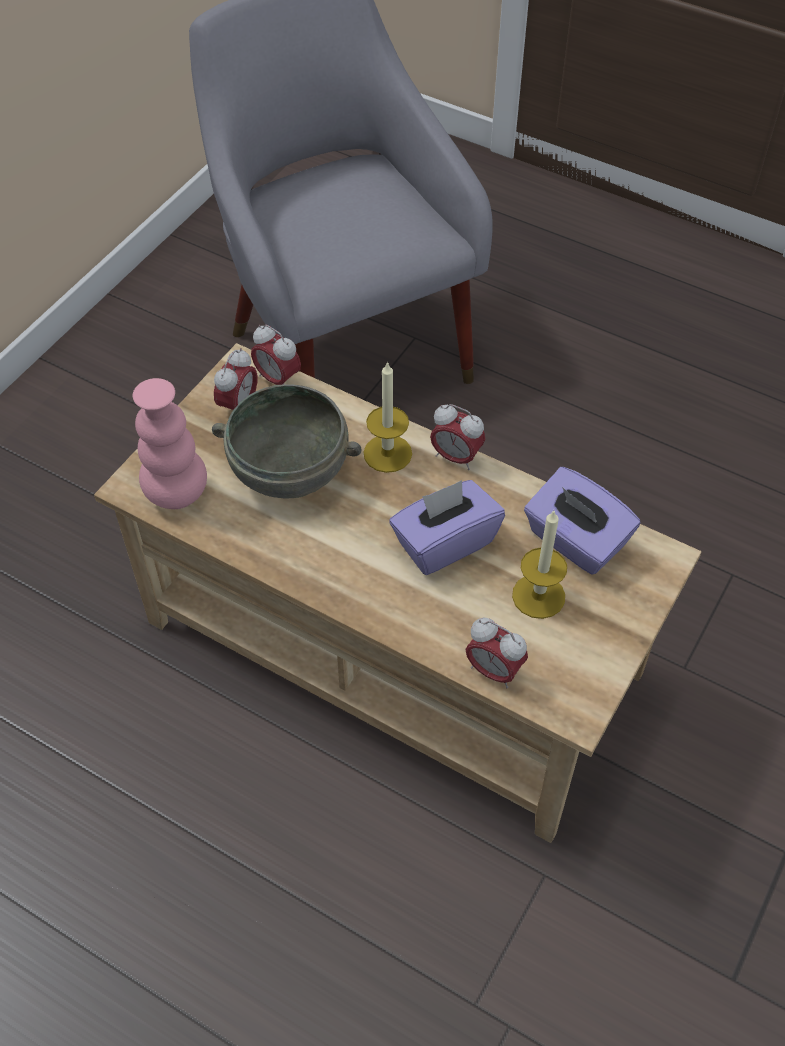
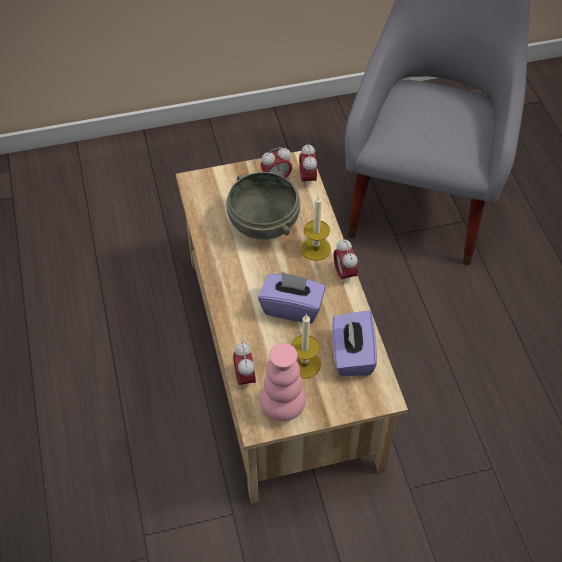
camera: 45 degrees right, 0 degrees up
(177, 494) = (207, 198): pink vase -> pink vase (283, 408)

